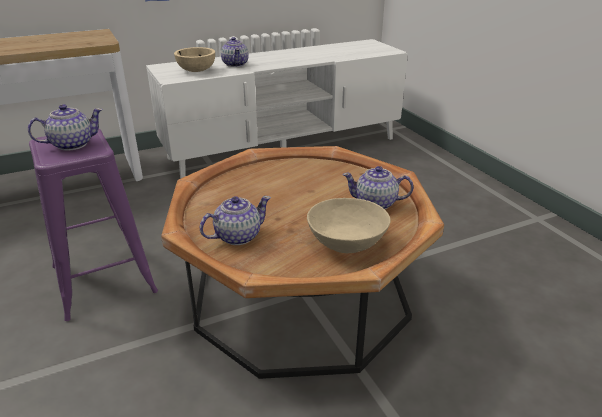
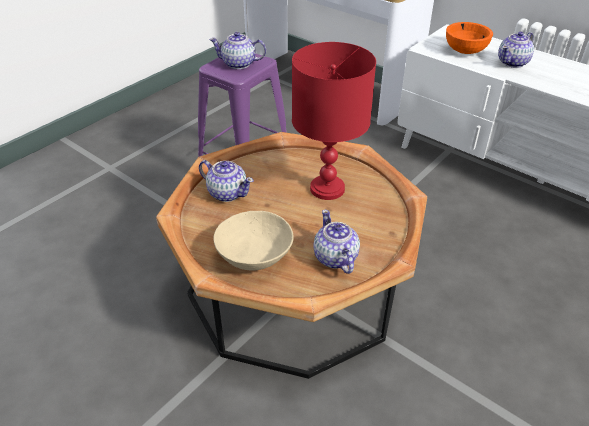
camera: 65 degrees right, 10 degrees up
(71, 144) = (239, 64): teapot -> teapot turned 150 degrees clockwise
(197, 70) = (465, 51): beige bowl -> orange bowl
(282, 184) = (327, 188): none -> red table lamp

